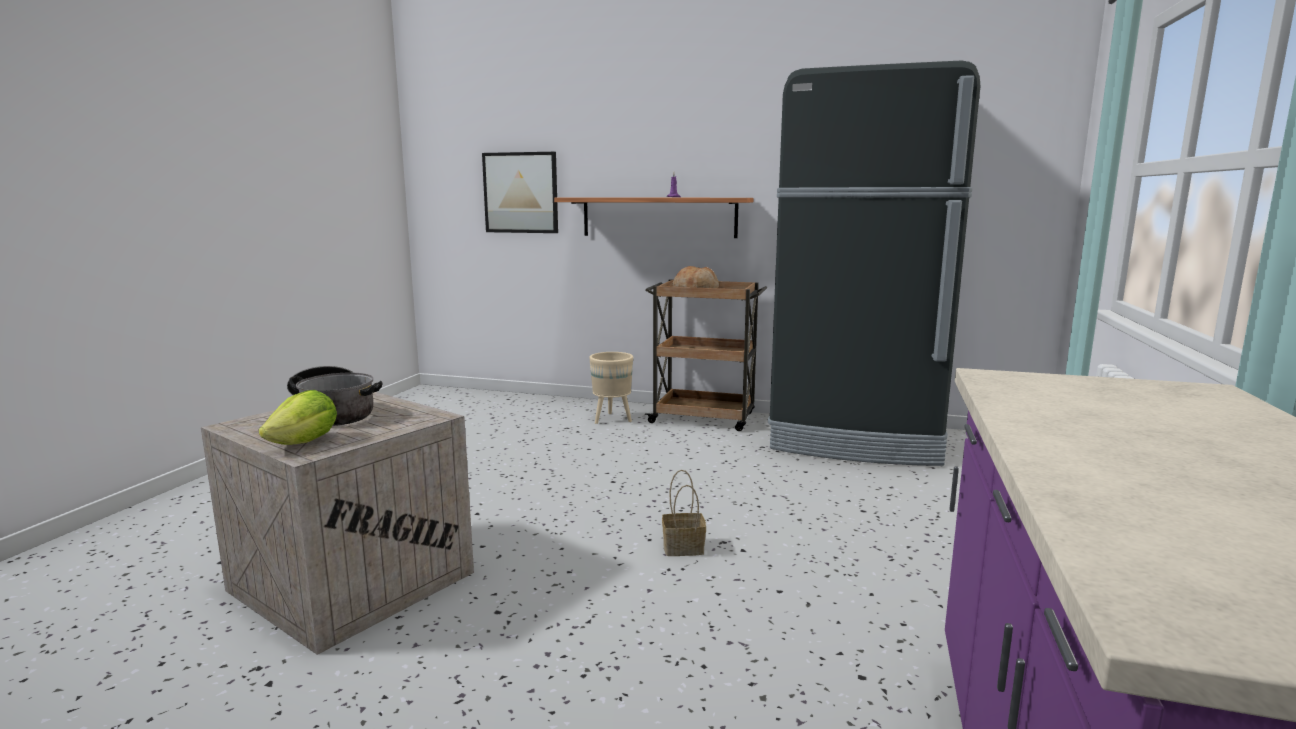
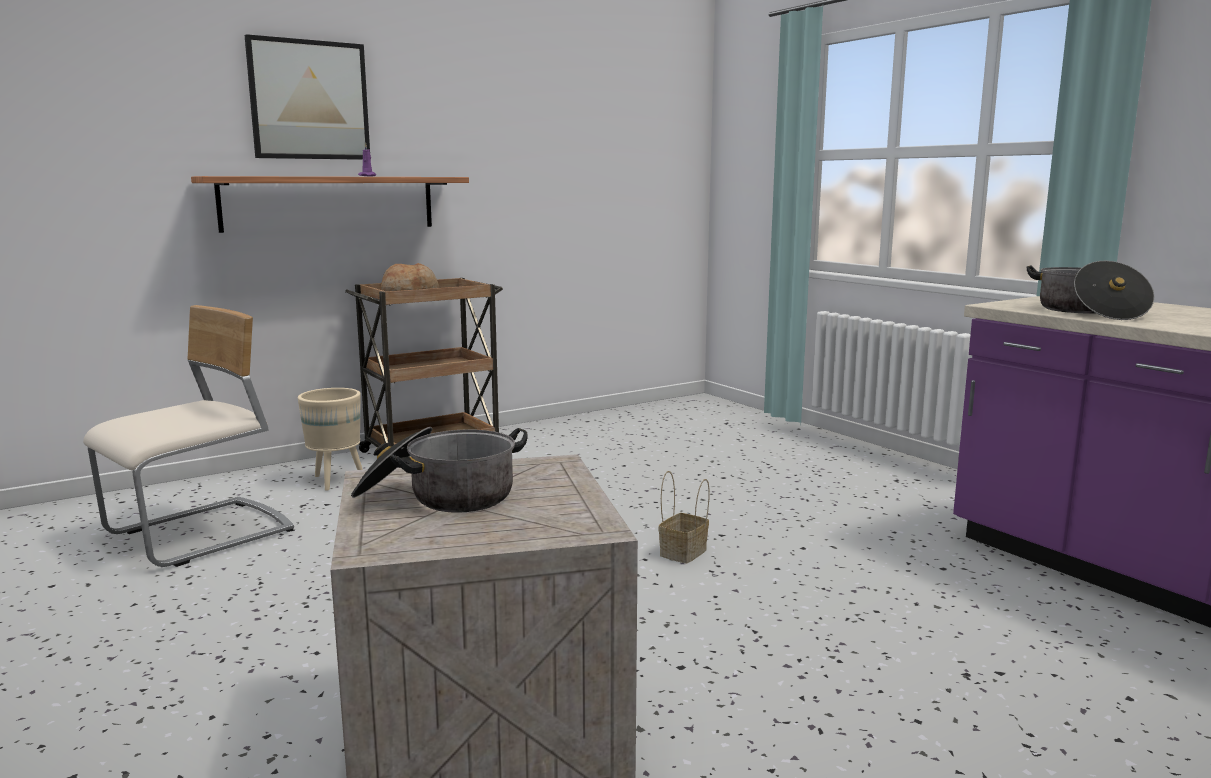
camera: 50 degrees left, 0 degrees up
(305, 442) = (545, 524): lettuce -> none
(495, 427) = (201, 535): none -> beige chair
(521, 193) = (95, 168): picture -> picture (309, 100)
(855, 440) = (600, 430): black fridge -> none
(1060, 406) = (1087, 311): none -> cooking pot

